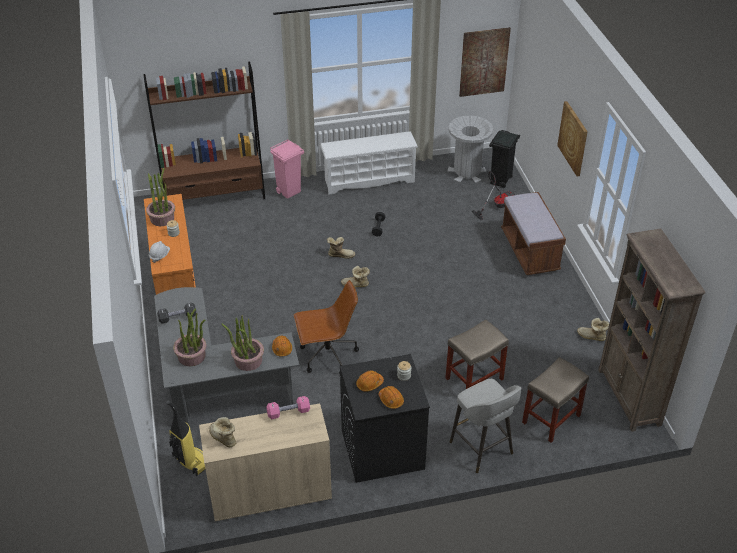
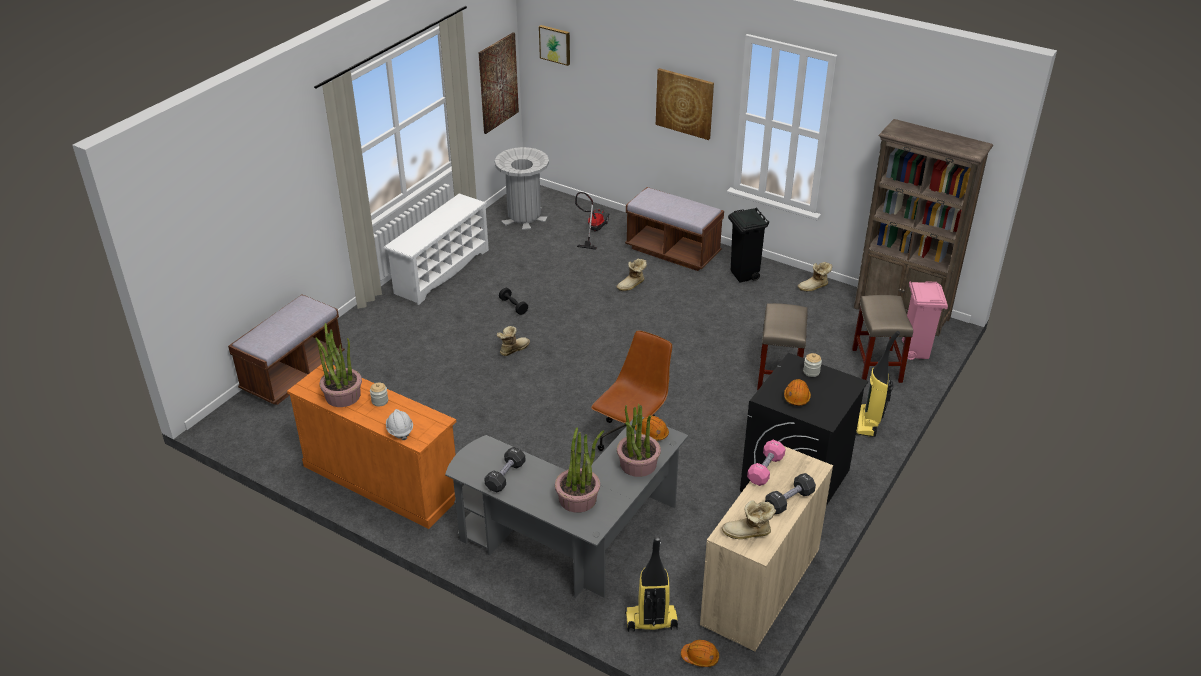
camera: 45 degrees left, 5 degrees down
(215, 196) = (293, 373): brown bookcase -> brown bench
(272, 439) = (789, 500): none -> black dumbbell
(289, 191) = (373, 324): pink trash can -> pink trash can (915, 351)
(356, 285) = (567, 366): boot -> boot (632, 285)
(391, 400) = (833, 397): orange hard hat -> orange hard hat (700, 657)
(482, 449) = (865, 423): grey stool -> vacuum cleaner
(500, 181) = (565, 210): black trash can -> black trash can (744, 275)
(529, 49) = (555, 44): none -> picture

